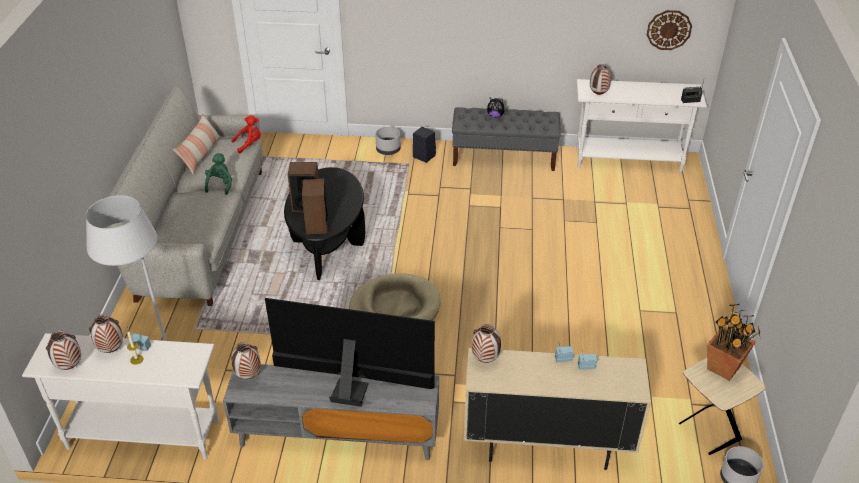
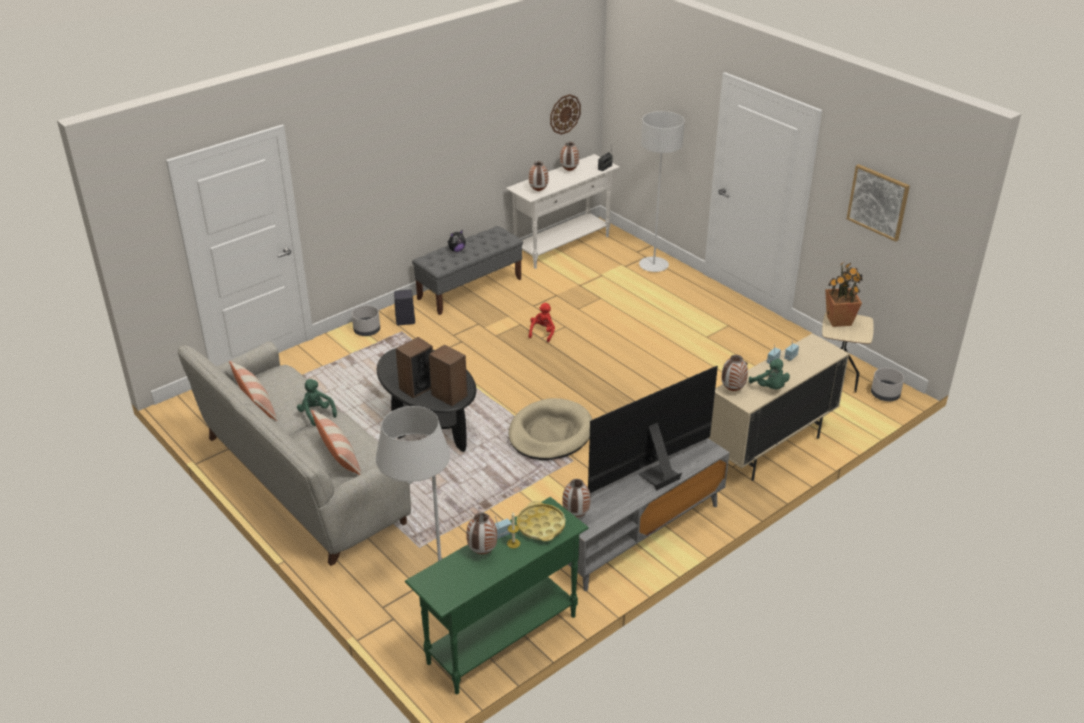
camera: 45 degrees left, 5 degrees down
(70, 366) = (470, 583): vase -> vase (569, 170)
(143, 435) = (501, 639): white console table -> green console table
(172, 360) = (540, 525): none -> yellow tray
(186, 222) = (338, 455): none -> pillow
(249, 144) = (290, 370): red plush toy -> red plush toy (542, 332)
(520, 380) = (770, 388): none -> green plush toy
(685, 220) = (653, 265): none -> grey floor lamp
(819, 259) = (878, 202): none -> picture

